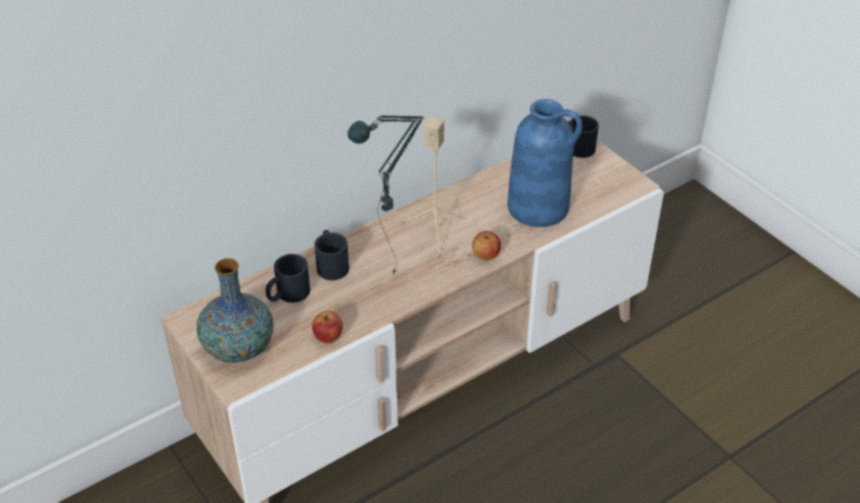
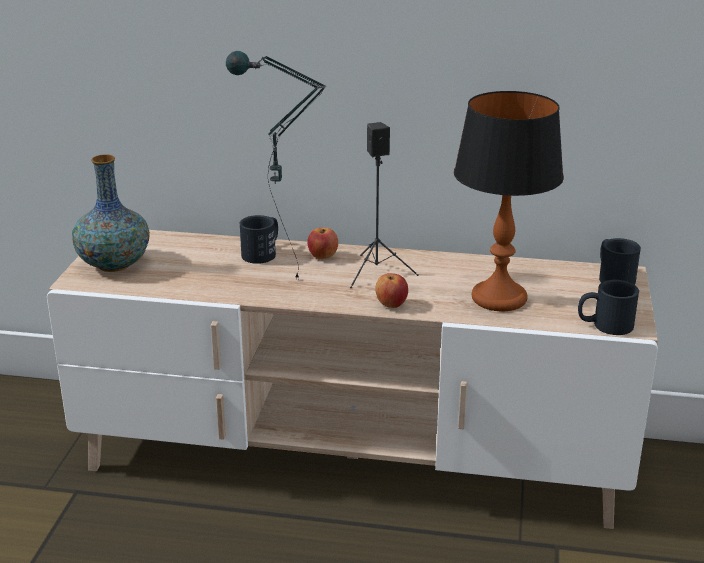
camera: 45 degrees right, 15 degrees down
(287, 295) = (200, 254): black mug -> black mug (604, 325)
(328, 337) = (180, 289): apple -> apple (322, 256)
(435, 232) = (377, 272): beige speaker -> black speaker
(539, 207) = (500, 298): blue vase -> table lamp

